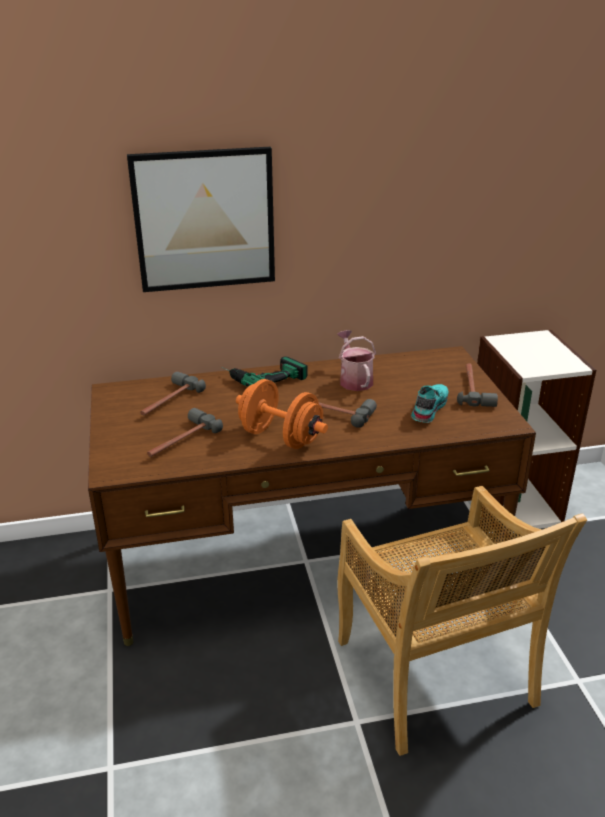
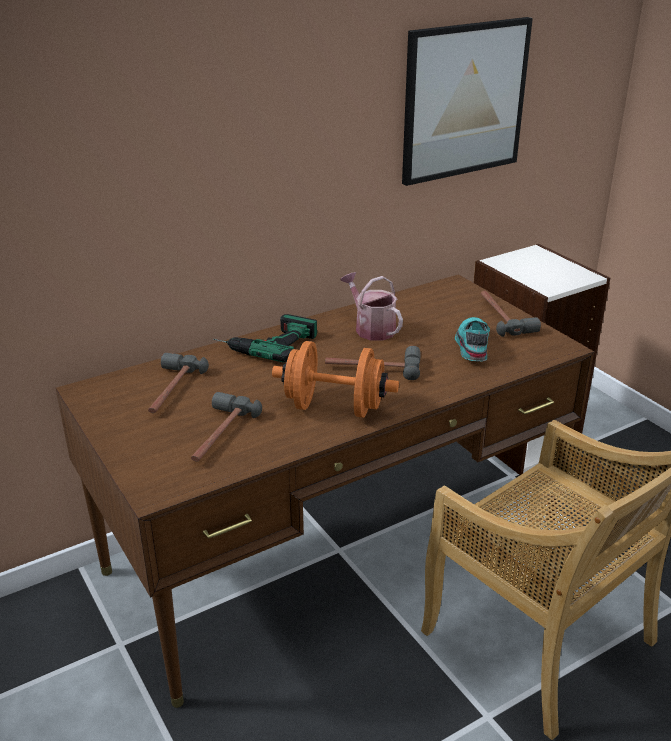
camera: 20 degrees left, 0 degrees up
(204, 220) = (183, 158): picture -> picture (464, 100)

